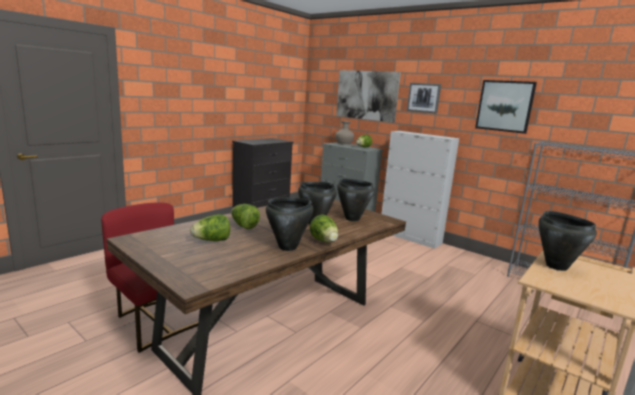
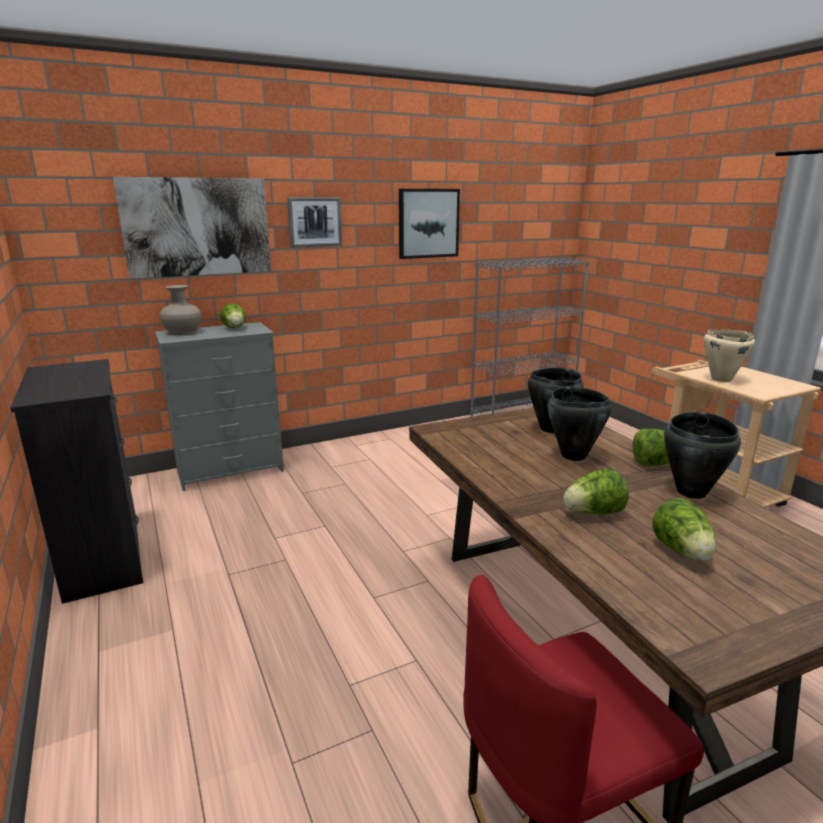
camera: 65 degrees left, 5 degrees up
(410, 237) = (348, 444): white cabinet -> none
(556, 266) = (720, 379): black cooking pot -> beige cooking pot

